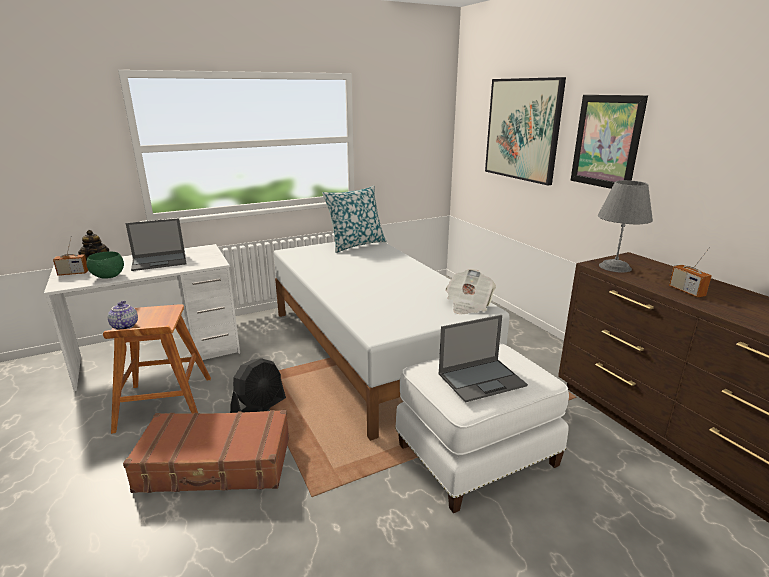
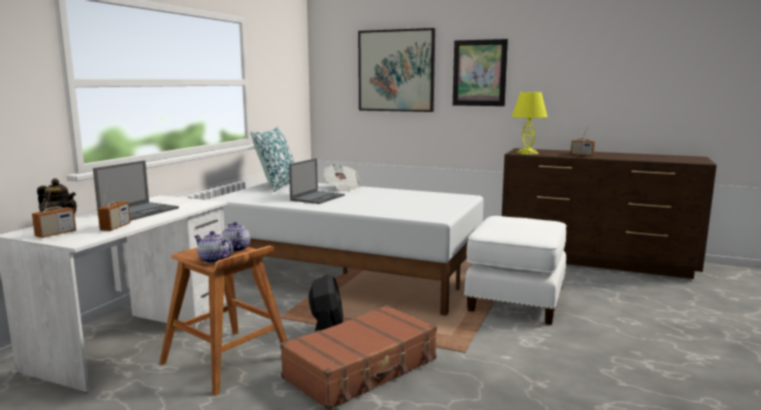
camera: 40 degrees left, 10 degrees down
(108, 276) = (115, 227): green bowl -> radio
(164, 317) = (235, 249): none -> teapot
(468, 304) = (451, 197): newspaper -> newspaper (342, 188)
(482, 379) = (528, 226): laptop -> laptop (318, 197)
(614, 267) = (527, 153): grey table lamp -> yellow table lamp

